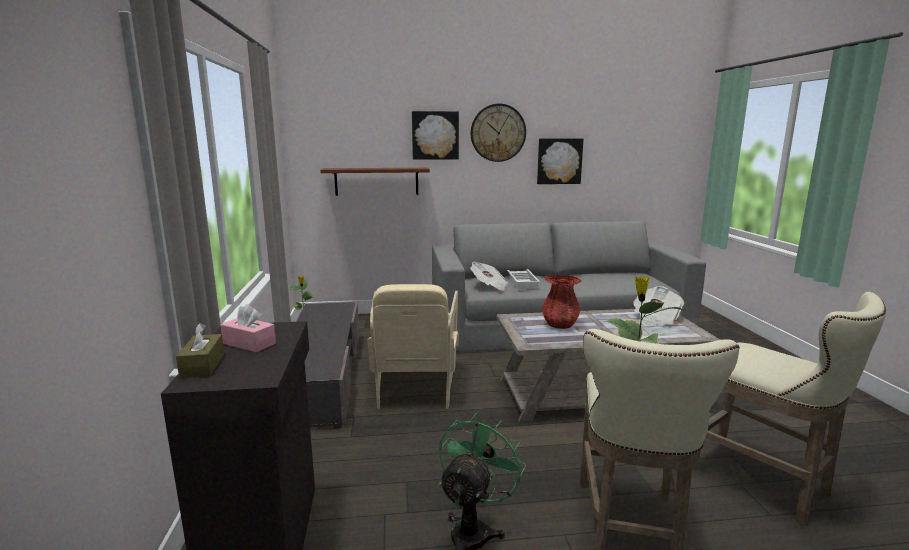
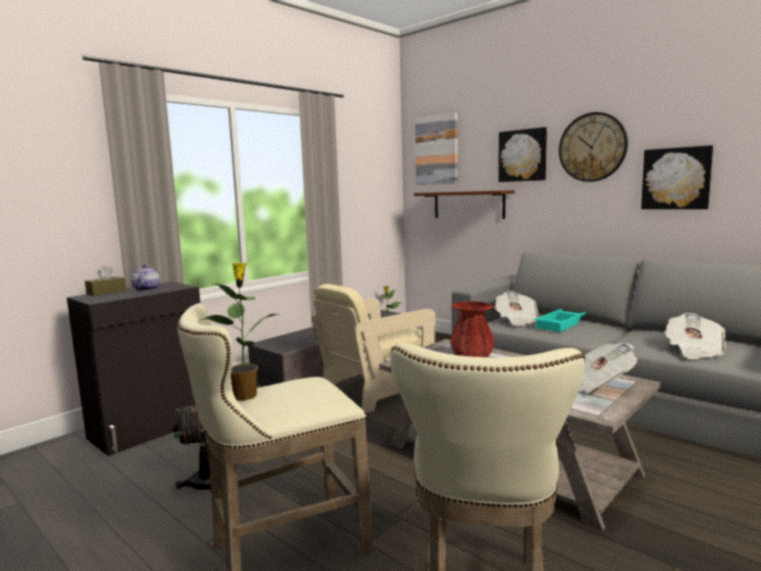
camera: 50 degrees right, 5 degrees down
(249, 343) = (146, 289): pink tissue box -> teapot
(333, 122) = (437, 150): none -> picture
(522, 281) = (563, 323): white tray -> turquoise tray
(622, 283) = (694, 351): none -> newspaper

